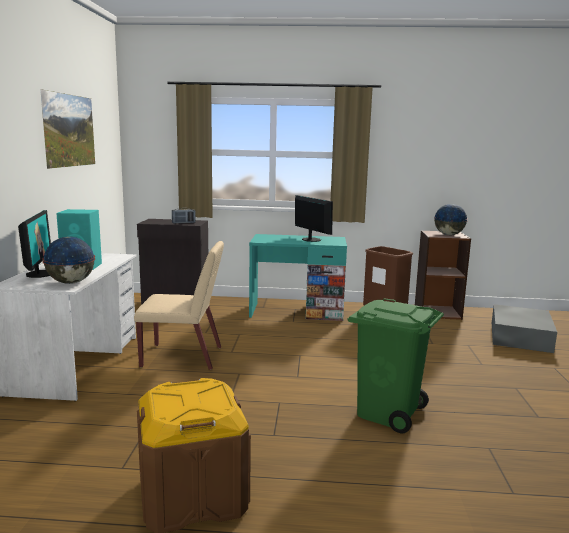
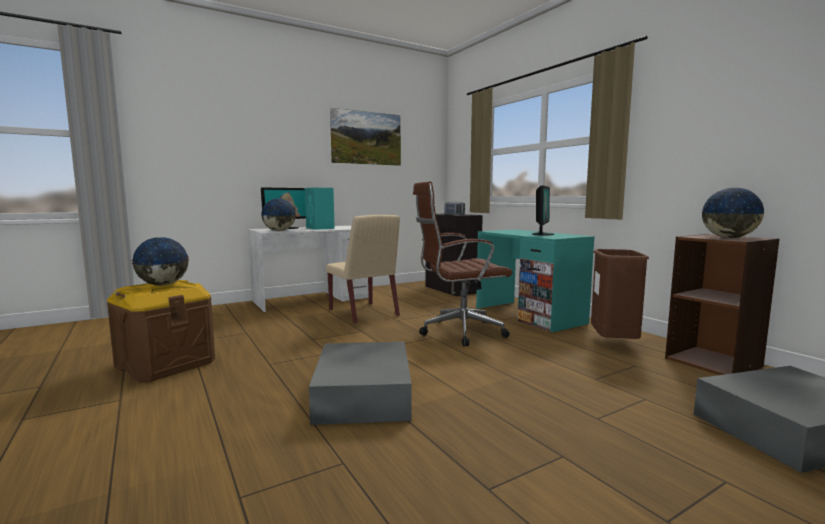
camera: 55 degrees right, 5 degrees down
(185, 396) = (162, 285): none -> globe
(300, 343) = (458, 332): none -> brown office chair
(387, 412) = (364, 393): green trash can -> grey storage box

